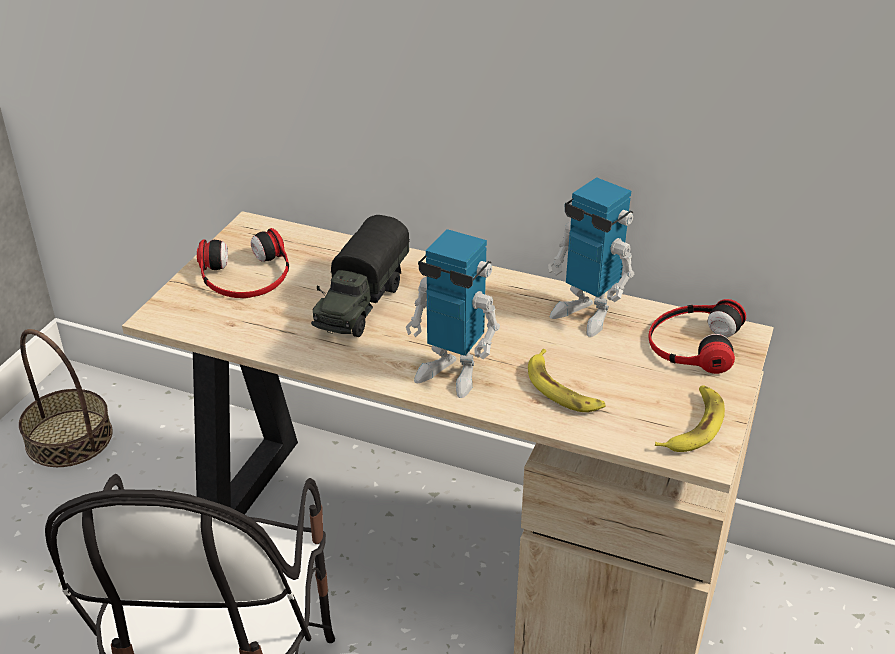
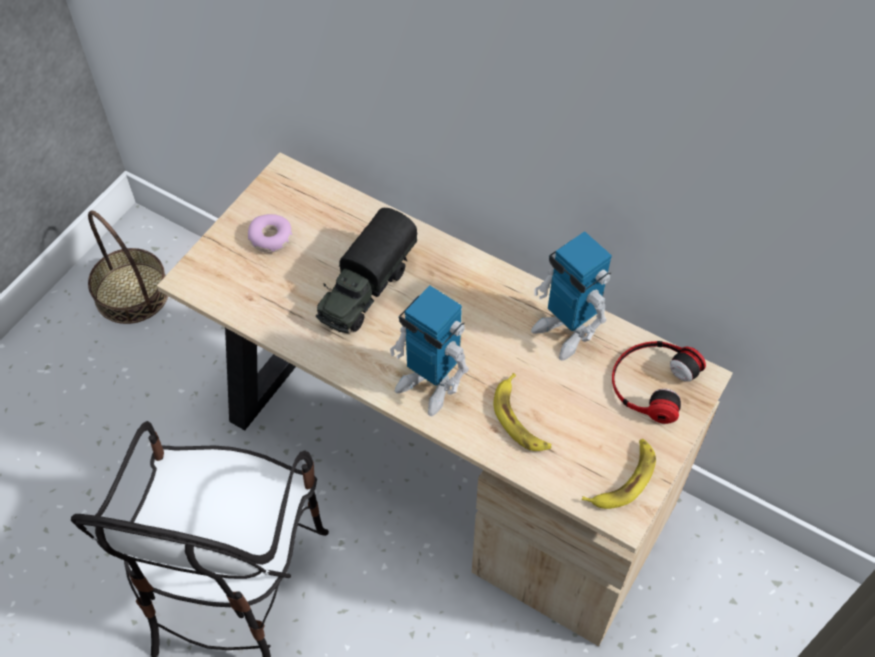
camera: 10 degrees right, 20 degrees up
(246, 275) = (271, 238): headphones -> donut

